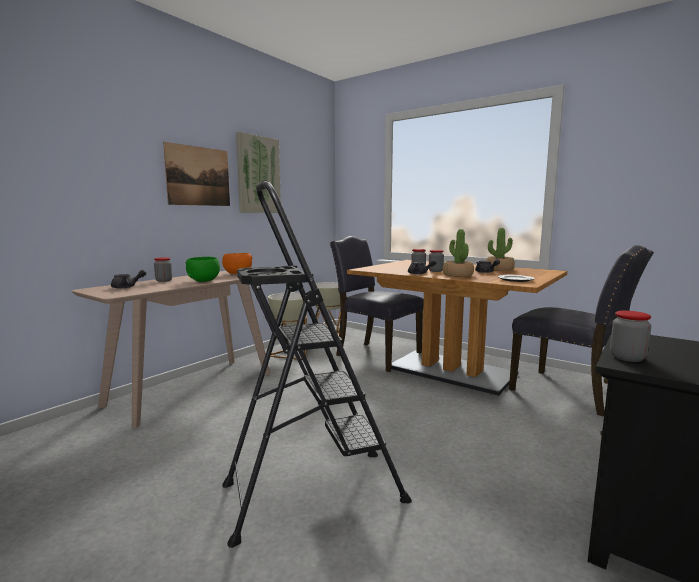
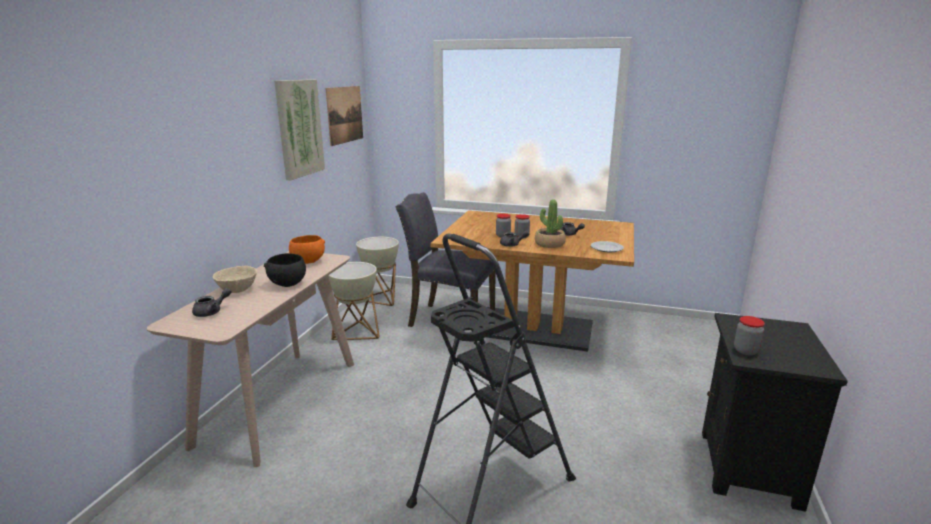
camera: 20 degrees left, 10 degrees up
(164, 280) = (237, 290): jar -> beige bowl
(198, 176) = (244, 147): picture -> picture (345, 114)
(204, 281) = (288, 283): green bowl -> black bowl
(499, 269) = (575, 226): potted plant -> none
(569, 393) = (641, 337): grey chair -> none

